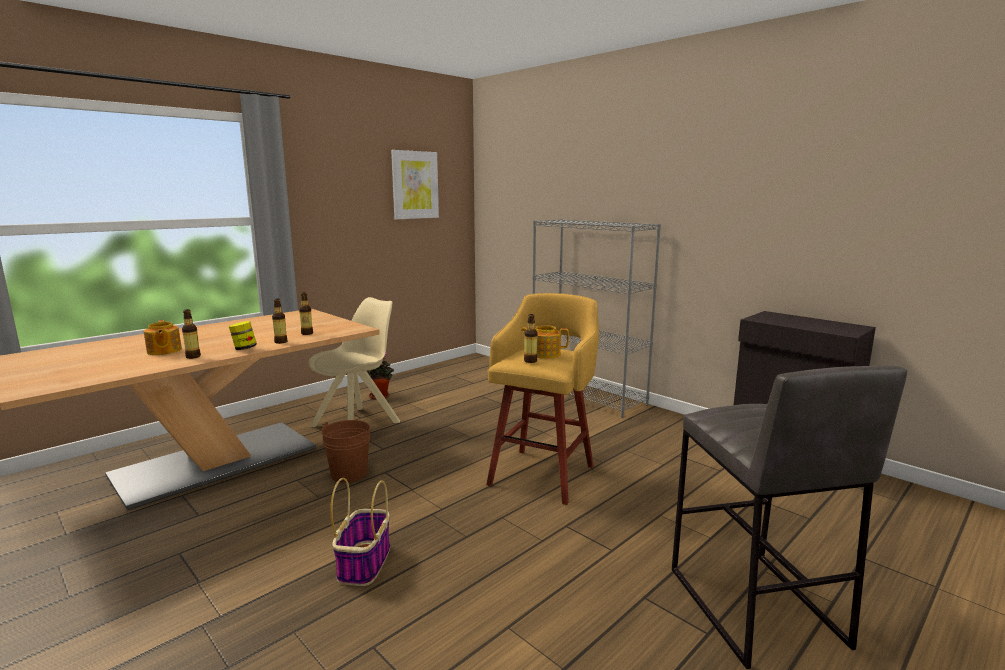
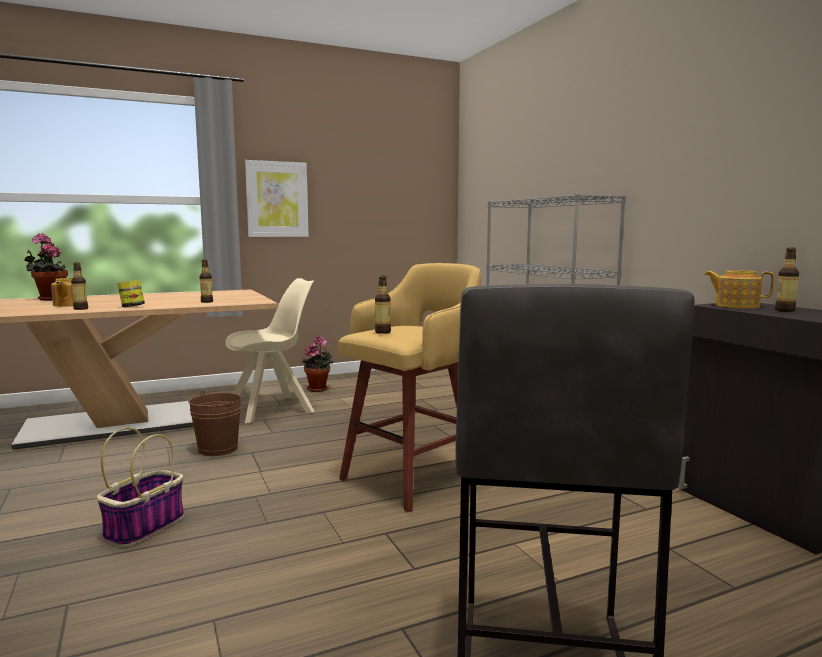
camera: 20 degrees right, 5 degrees down
(119, 343) = (50, 299): none -> potted plant
(281, 342) = (171, 305): bottle -> bottle (784, 310)
(415, 185) = (384, 173): picture -> picture (277, 199)
(544, 354) = (409, 328): teapot -> teapot (736, 306)

